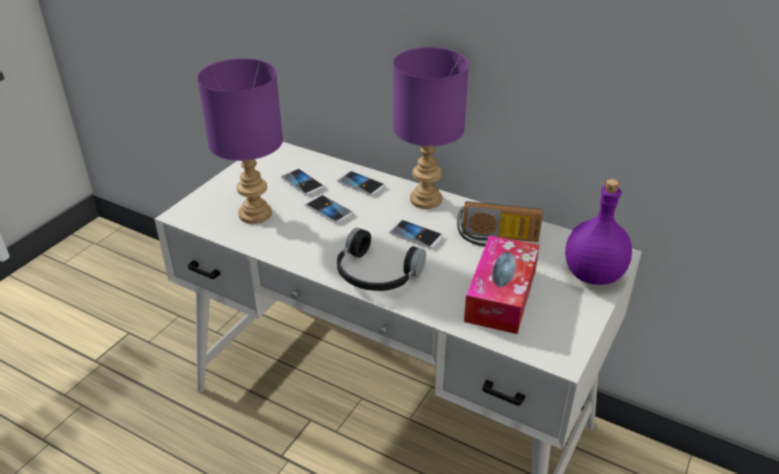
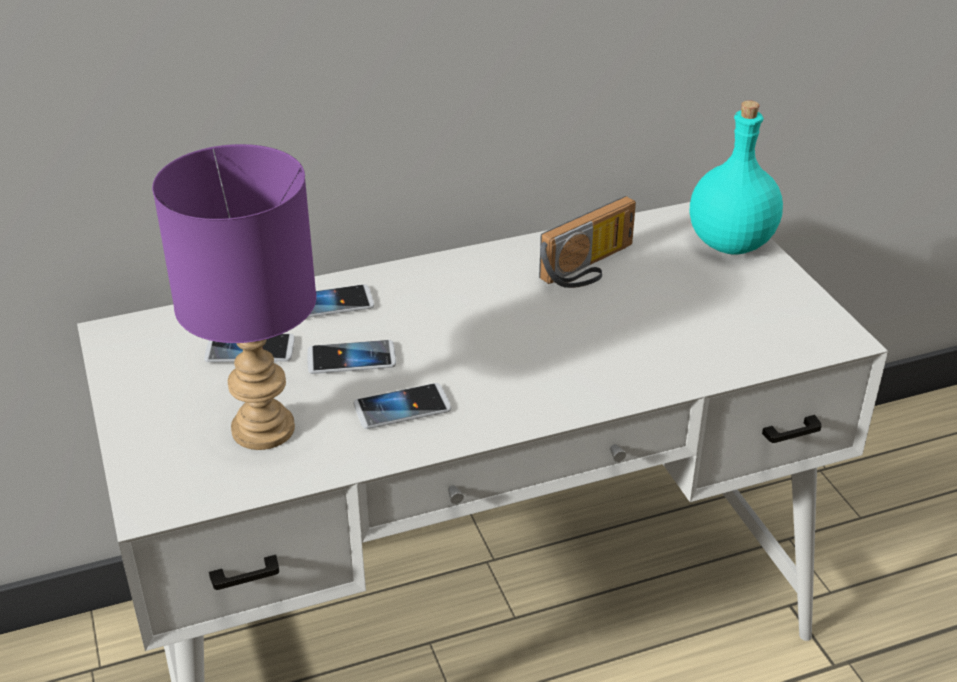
camera: 50 degrees left, 0 degrees up
(375, 275) = (545, 390): black headphones -> none
(416, 235) = (504, 318): phone -> phone (402, 408)
(427, 199) = (442, 272): purple table lamp -> none
(501, 295) = (695, 319): tissue box -> none
(592, 274) = (729, 244): purple bottle -> turquoise bottle

